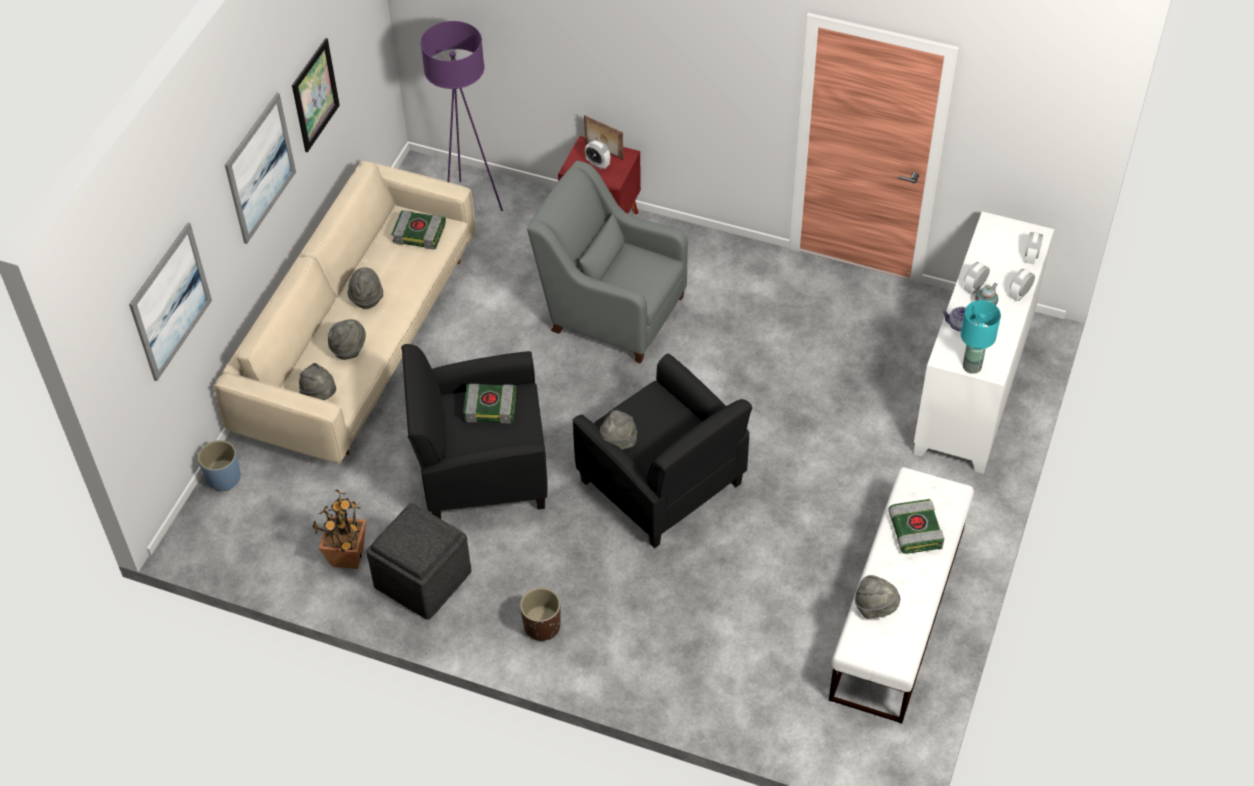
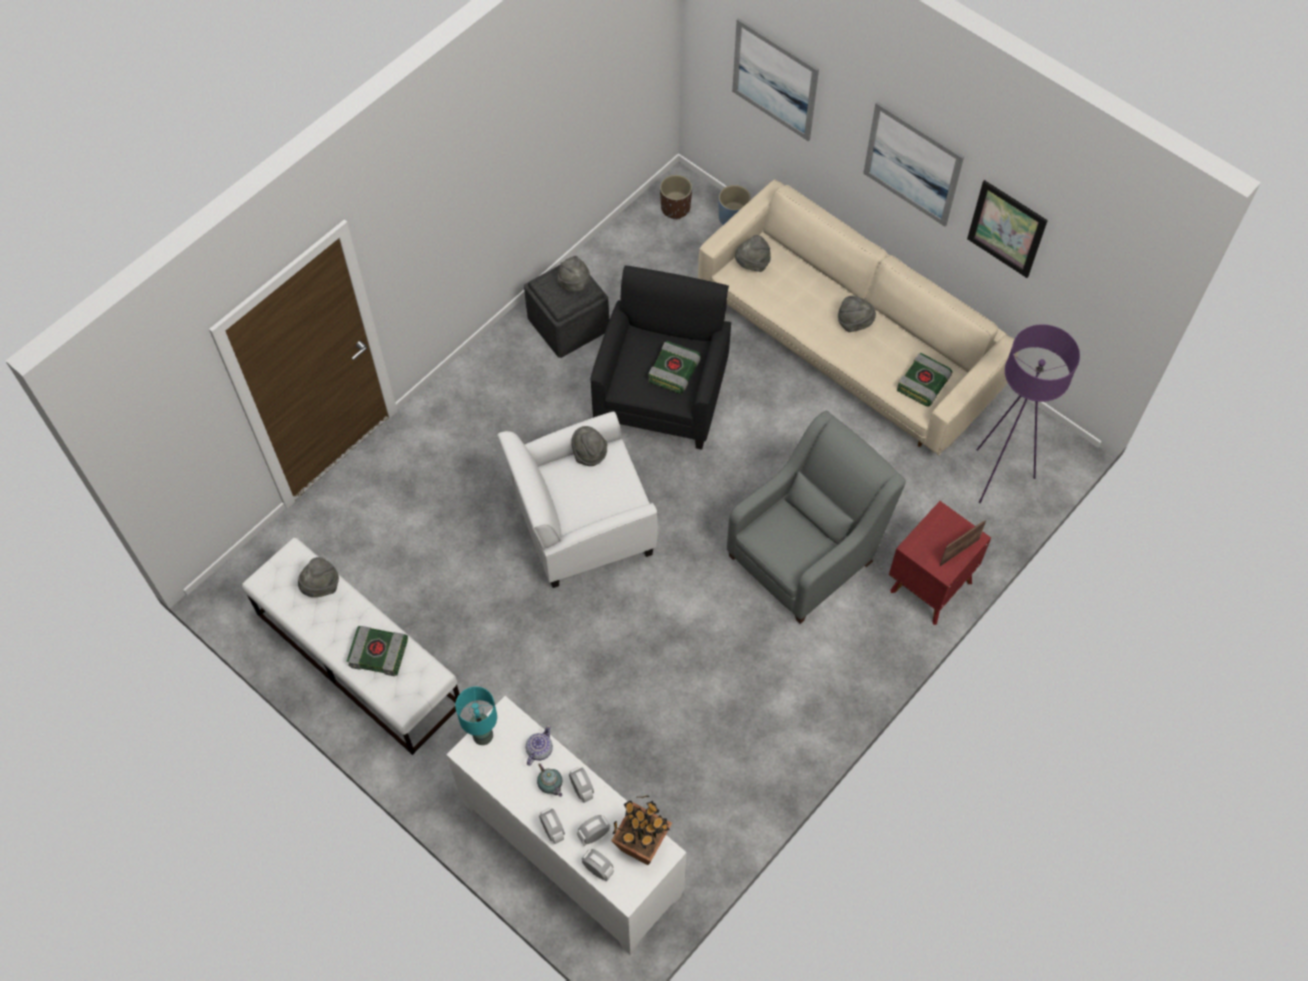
camera: 110 degrees right, 10 degrees up
(347, 557) = (615, 280): potted plant -> potted plant (642, 844)
(348, 349) = (797, 295): grey hat -> grey hat (575, 285)
(541, 626) = (483, 391): brown planter -> brown planter (675, 208)
(598, 164) = (941, 540): alarm clock -> alarm clock (594, 835)
(662, 484) = (581, 525): black armchair -> white armchair

